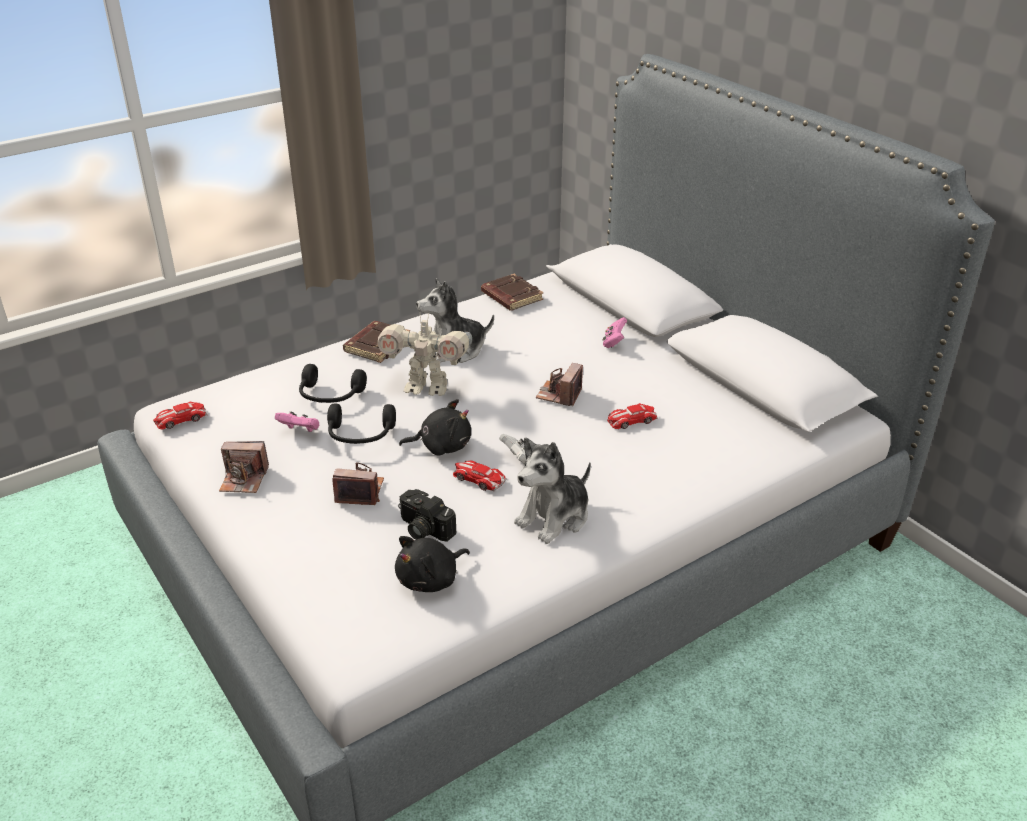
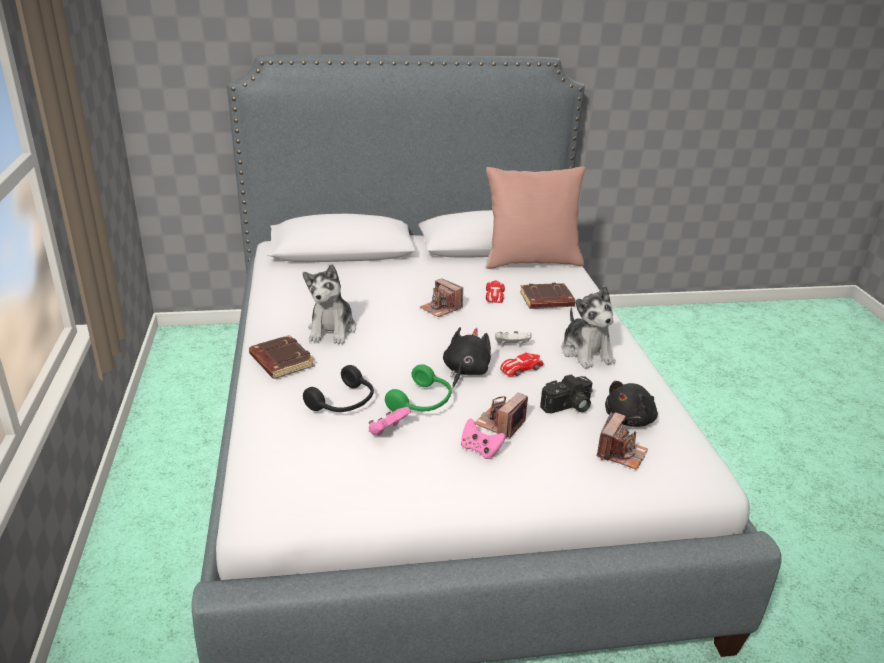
camera: 65 degrees left, 5 degrees down
(180, 419) = (290, 504): toy car -> none
(244, 479) = (435, 482): camera -> camera (620, 453)
(360, 435) = (422, 402): black headphones -> green headphones
(427, 387) = (377, 355): toy robot -> none
(431, 579) = (630, 419): black plush toy -> black plush toy turned 60 degrees clockwise
(510, 297) = (277, 286): brown book -> brown book (546, 301)
(613, 342) = (392, 271): pink game controller -> pink game controller (480, 449)
(756, 423) = (531, 261): none -> pink pillow

